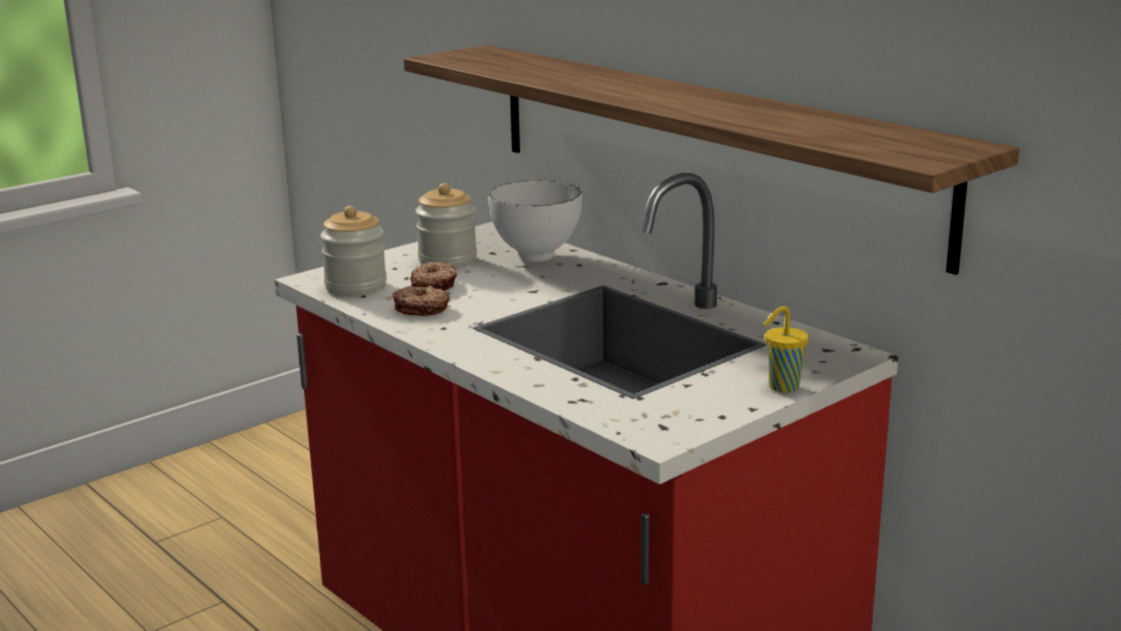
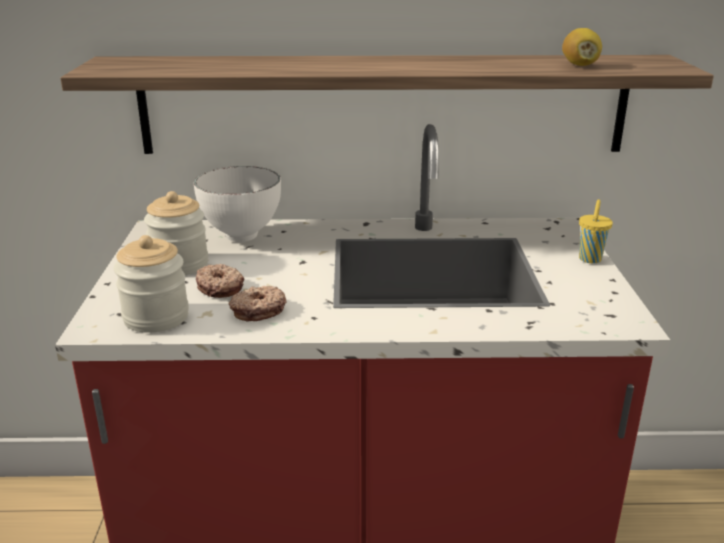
camera: 50 degrees left, 5 degrees up
(835, 134) = (580, 65): none -> lemon

